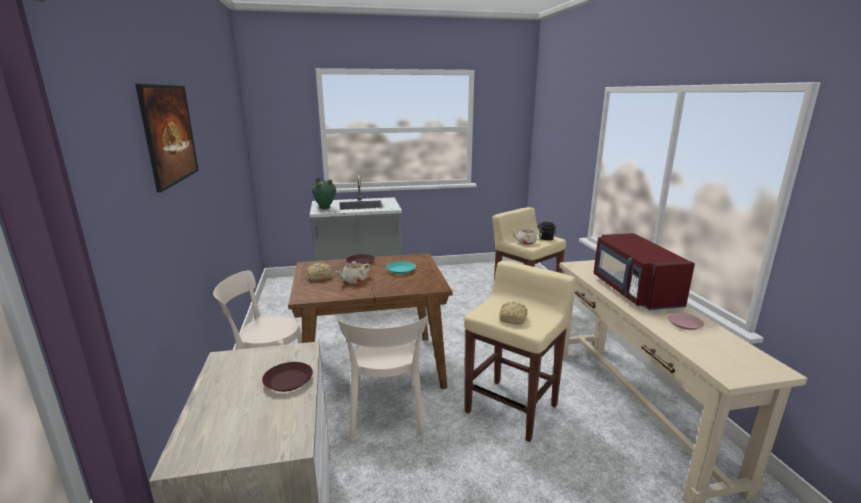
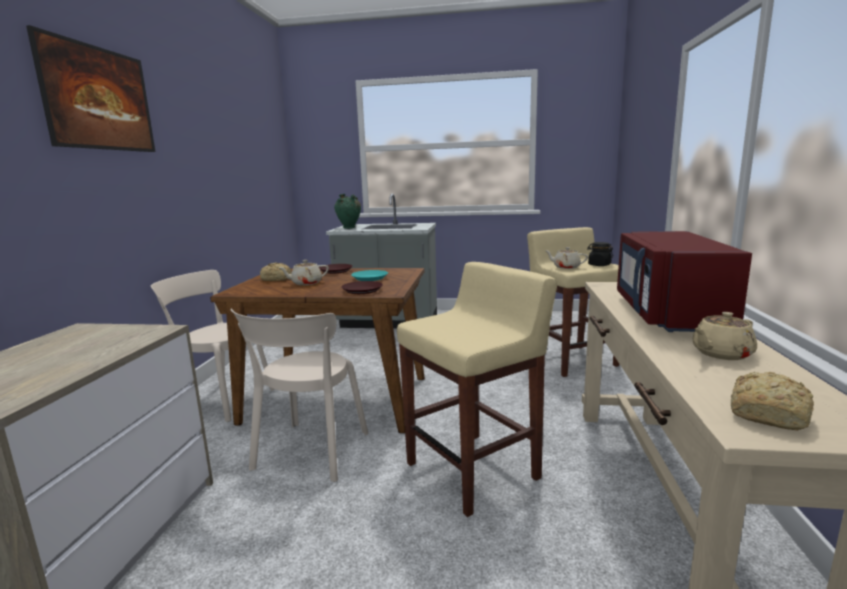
camera: 20 degrees right, 5 degrees down
(288, 381) = (98, 352): brown plate -> brown plate (362, 290)
(513, 318) = (454, 330): bread -> bread (769, 414)
(684, 324) = (720, 354): pink plate -> beige teapot

